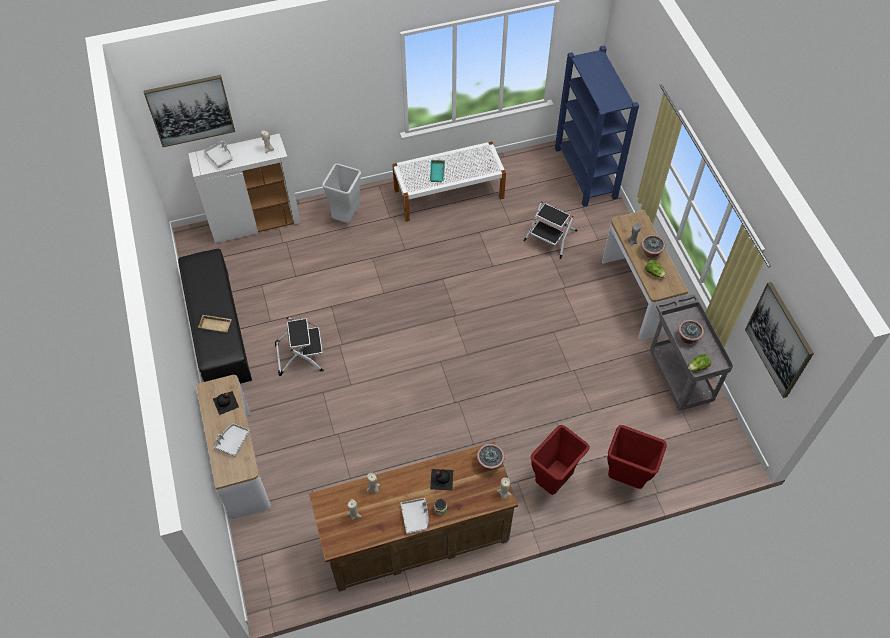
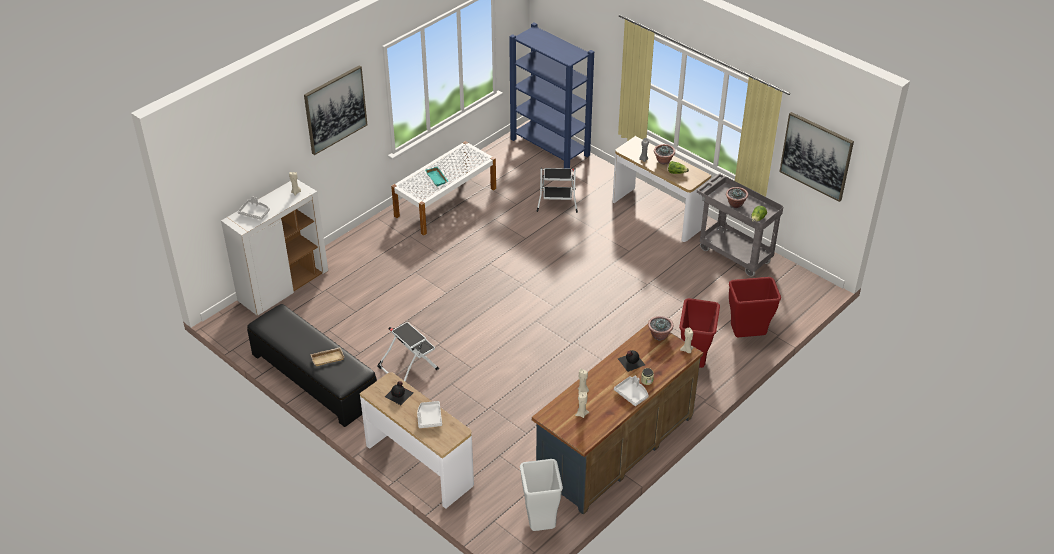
camera: 30 degrees left, 15 degrees down
(190, 110) = (222, 170): picture -> picture (335, 109)
(346, 217) = (366, 251): grey trash can -> grey trash can (540, 523)

